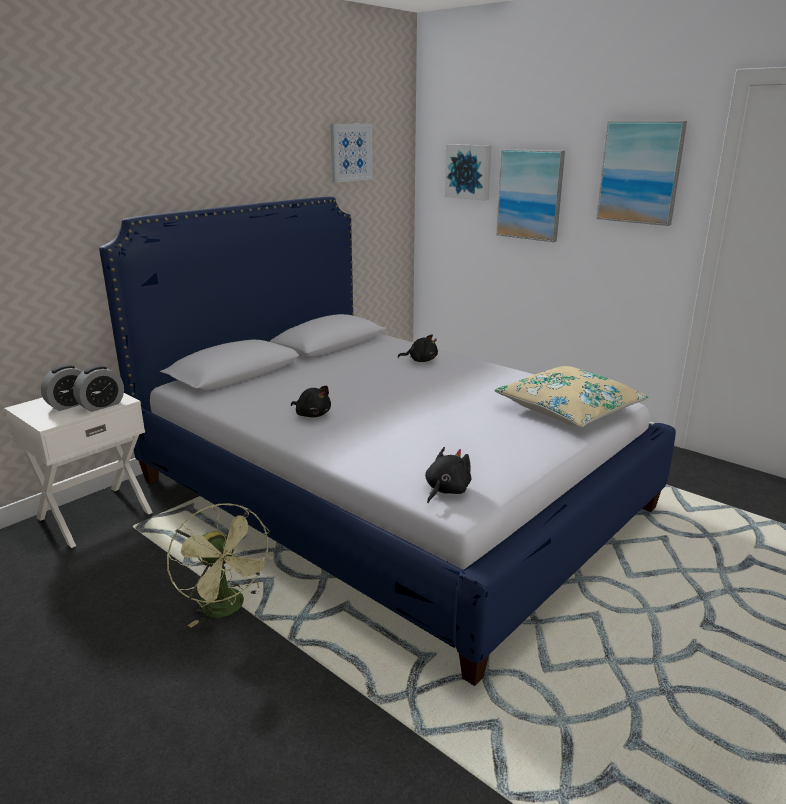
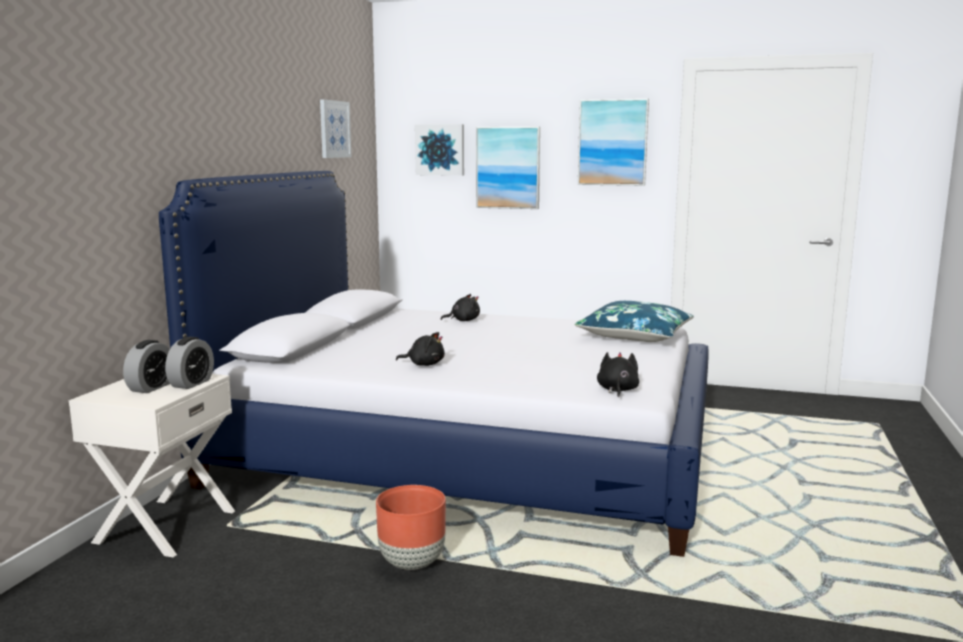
camera: 25 degrees left, 10 degrees down
(227, 609) = (412, 562): green fan -> brown planter
(569, 409) = (635, 335): beige pillow -> blue pillow

